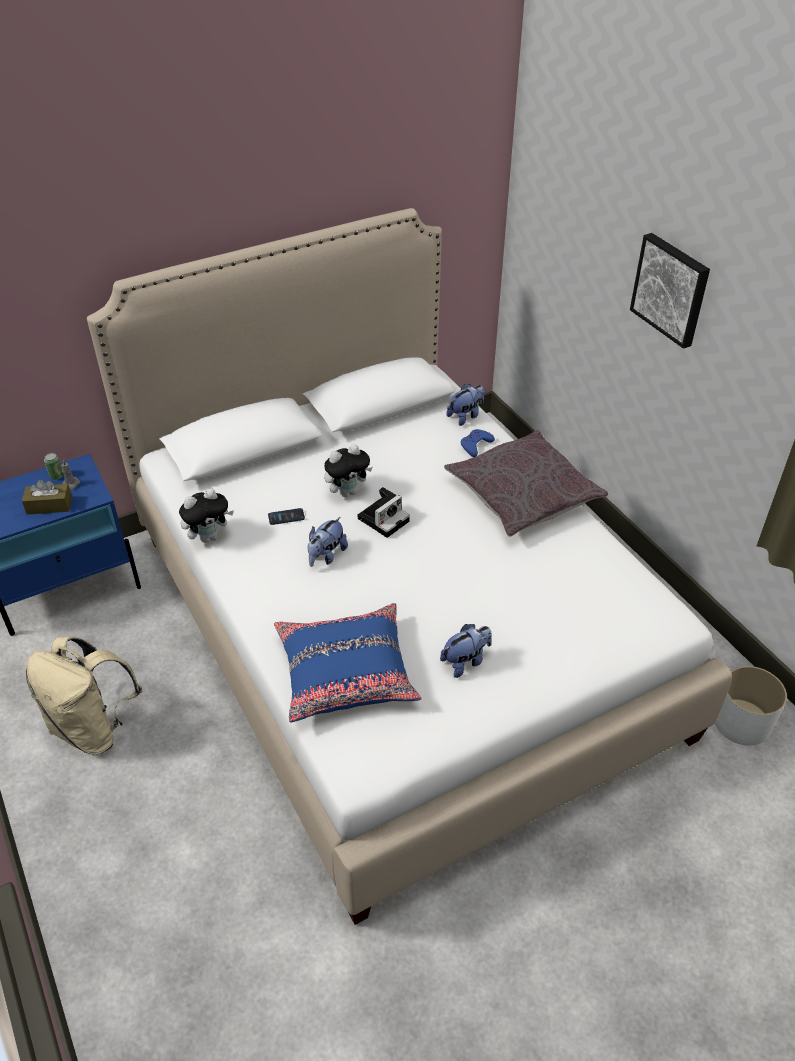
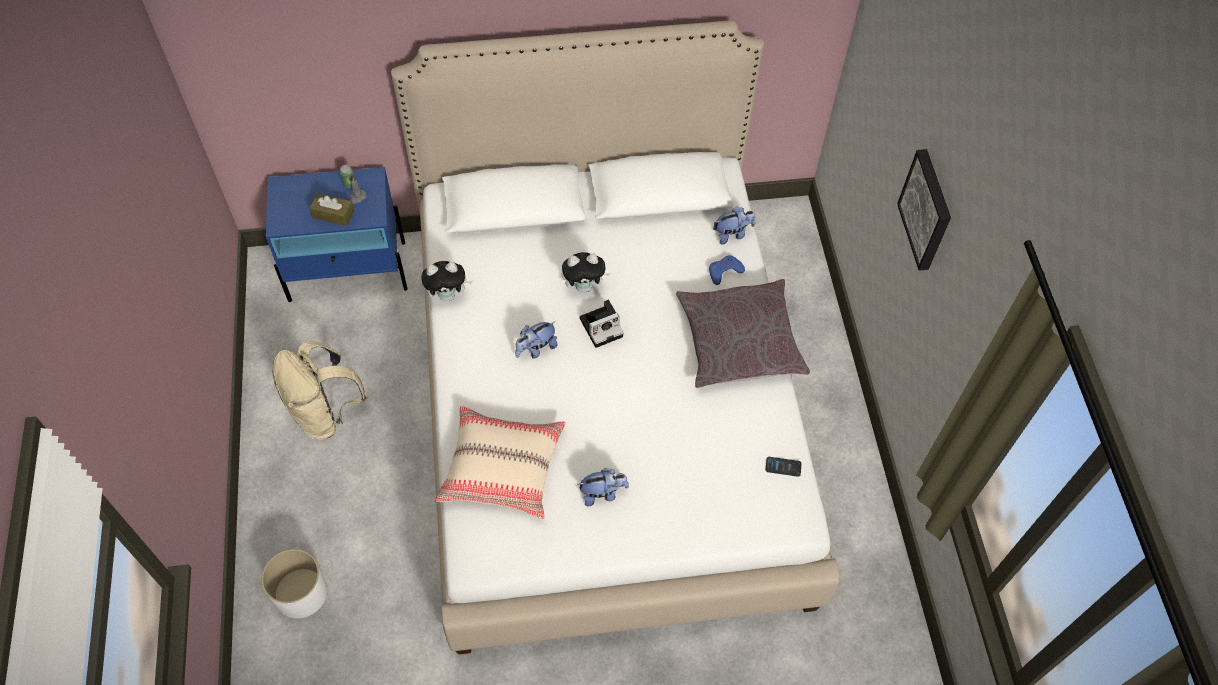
camera: 20 degrees right, 15 degrees up
(286, 517) = (520, 296): phone -> phone (783, 467)
(346, 672) = (502, 468): blue pillow -> beige pillow
(742, 722) = (865, 608): white planter -> white planter (301, 593)

